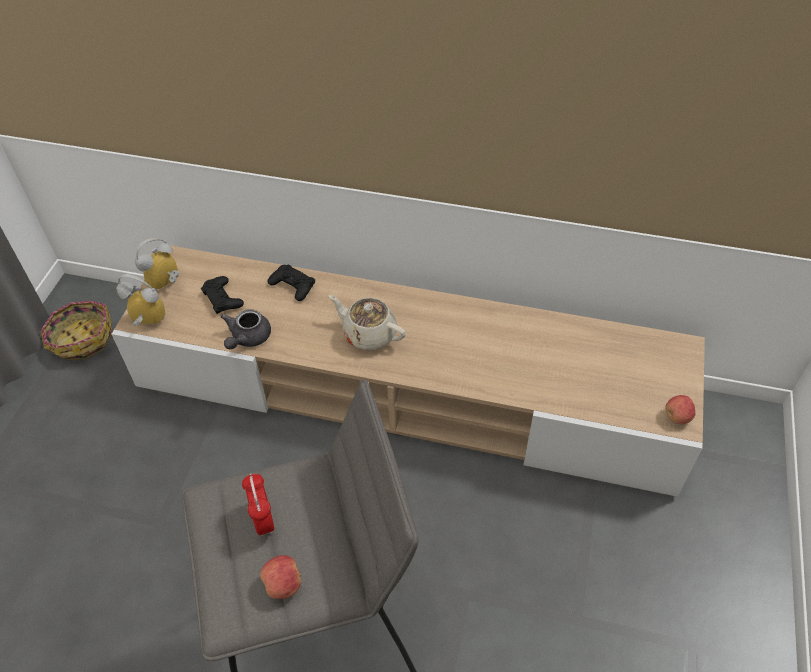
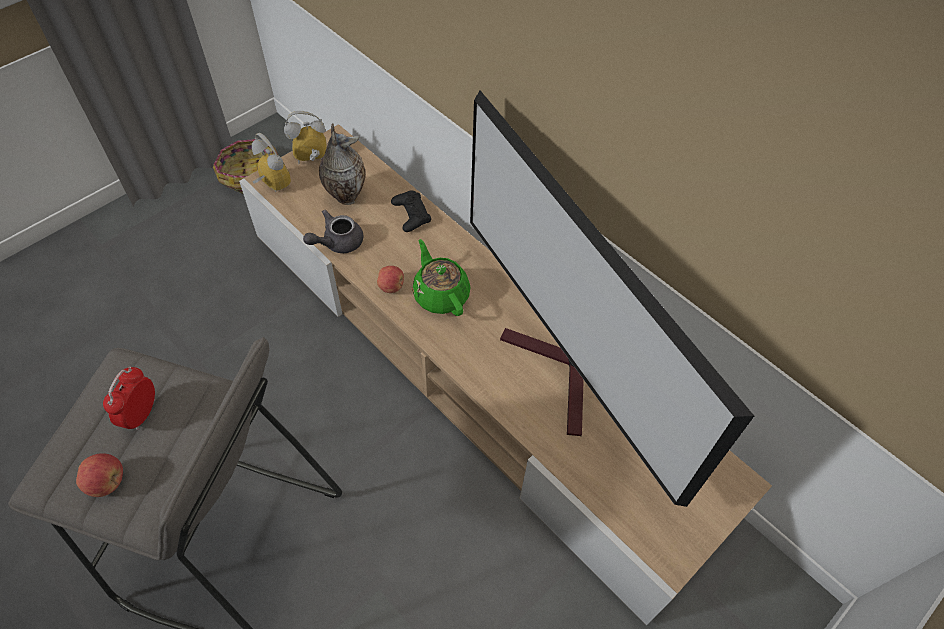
camera: 30 degrees right, 5 degrees up
(222, 298) = (345, 195): black game controller -> vase
(368, 334) = (440, 294): beige teapot -> green teapot
(508, 342) = (561, 375): none -> television
(677, 417) = (672, 550): apple -> apple (391, 286)

